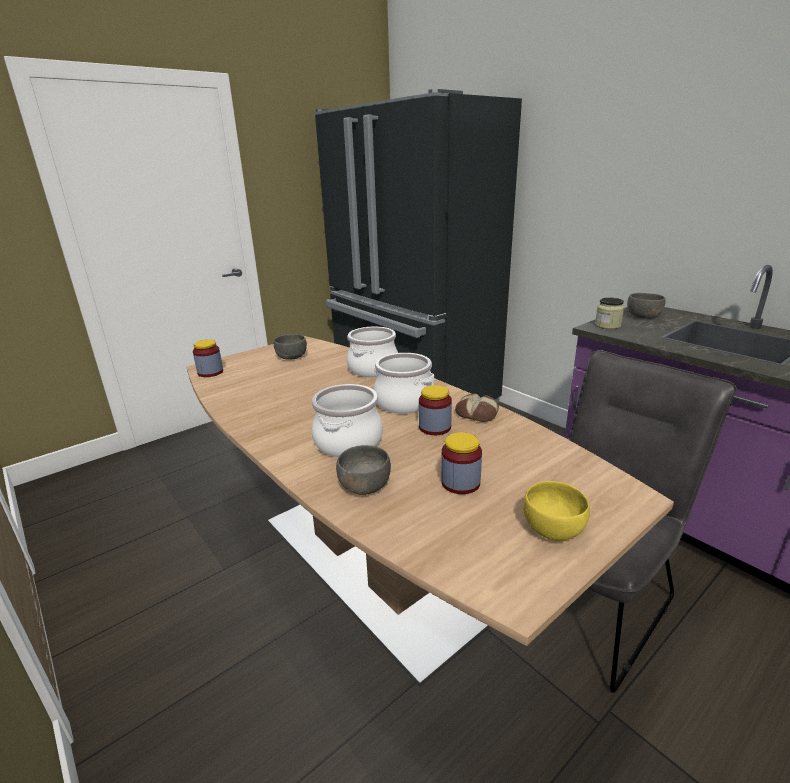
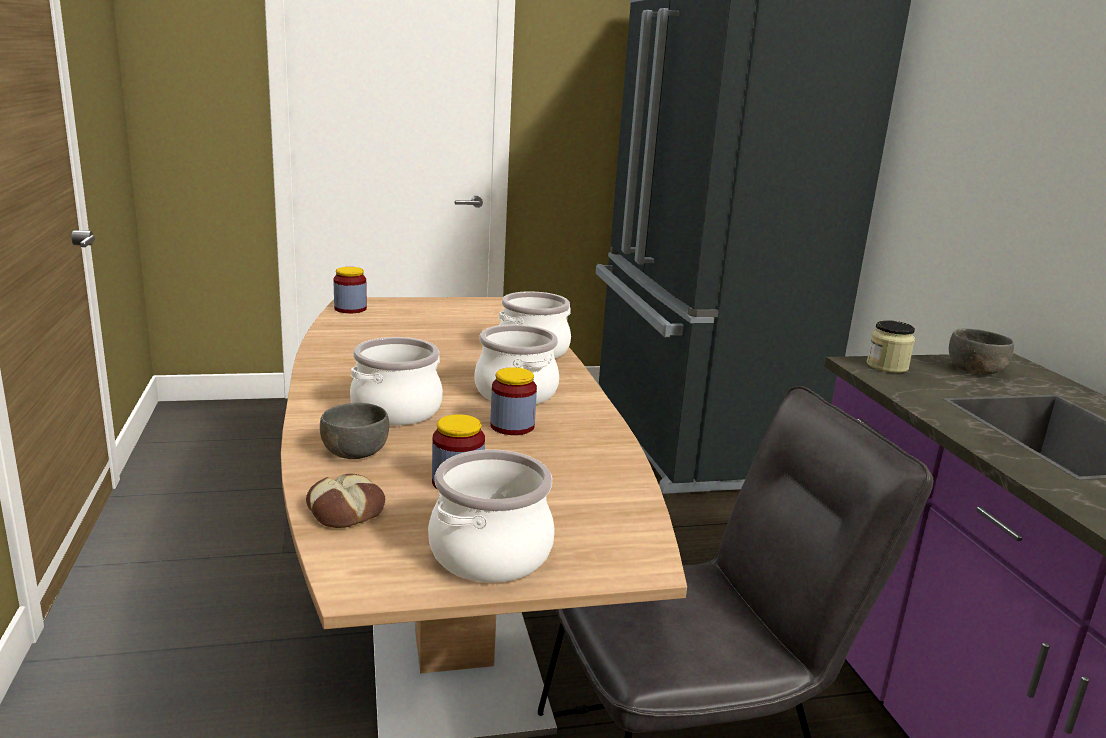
camera: 25 degrees right, 5 degrees down
(292, 357) = (457, 315): grey bowl -> none
(477, 413) = (588, 428): bread -> bread (346, 510)
(553, 529) = (491, 554): yellow bowl -> cooking pot

